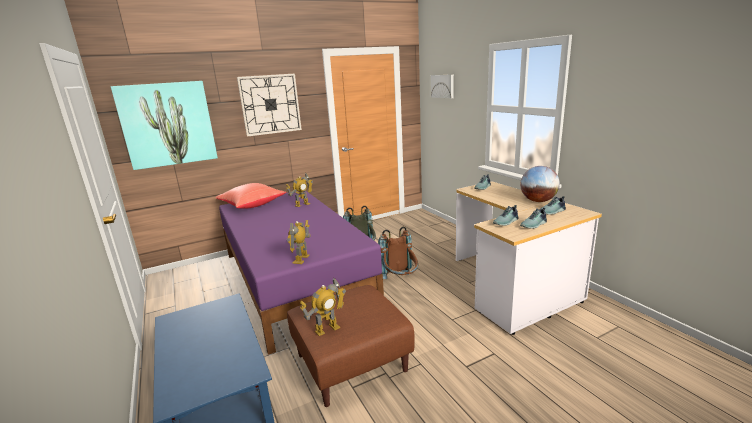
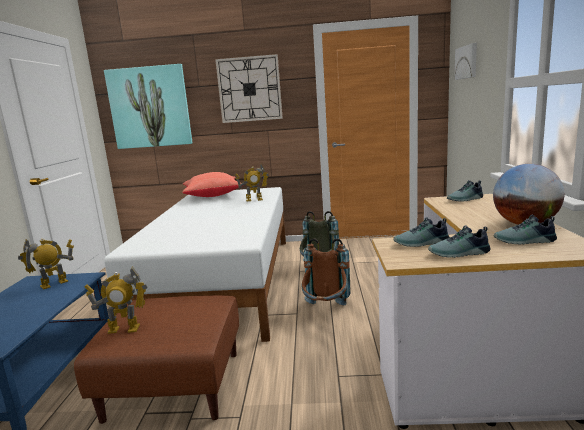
camera: 30 degrees right, 5 degrees down
(295, 279) = (225, 282): purple bed -> white bed
(301, 259) = (166, 248): toy robot -> toy robot (54, 284)

